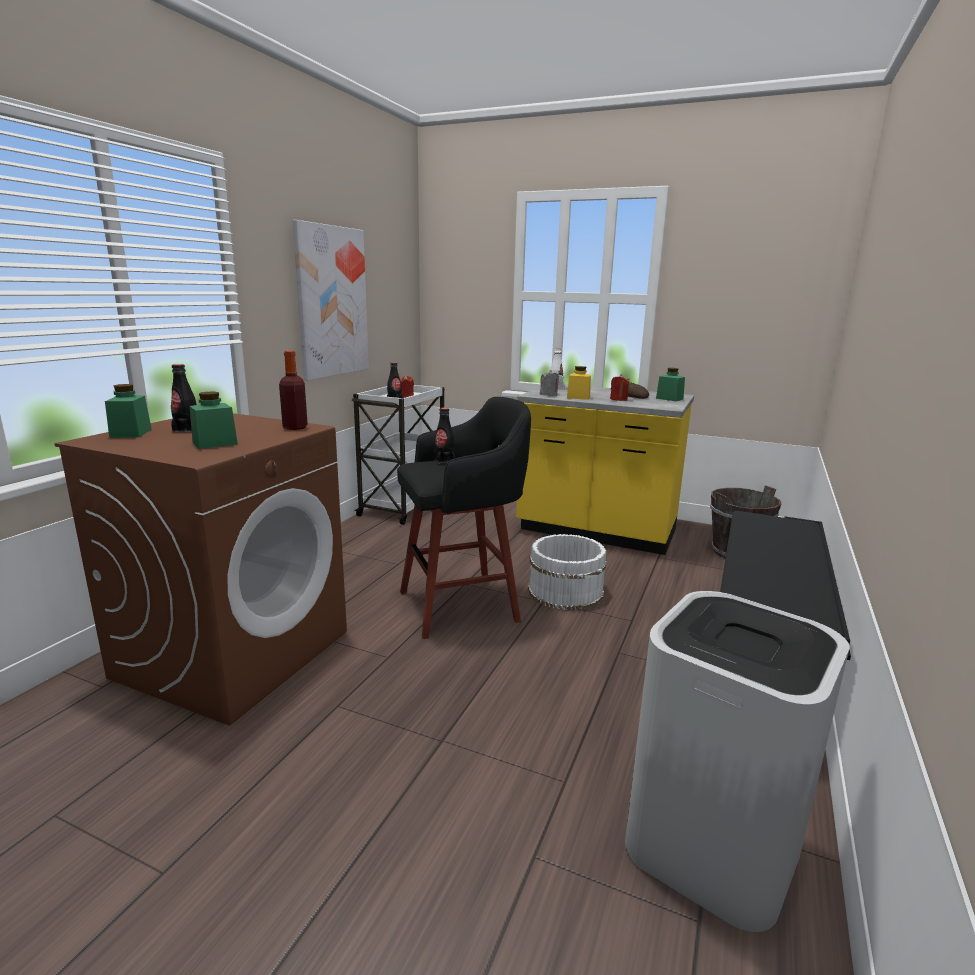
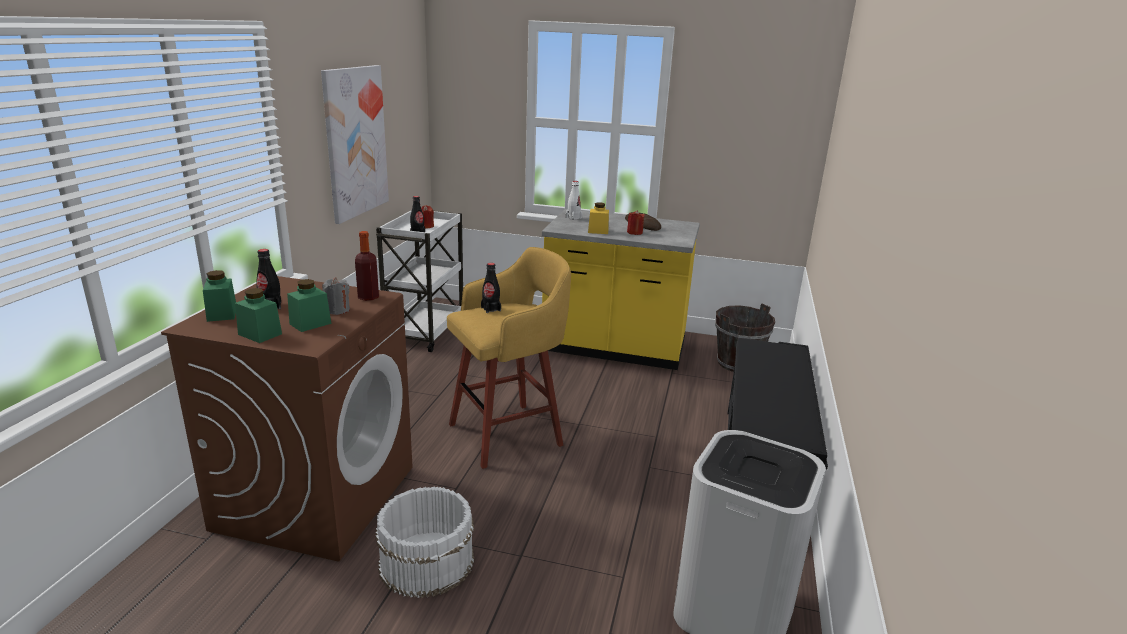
camera: 10 degrees left, 5 degrees up
(462, 605) = (509, 434): black stool -> yellow stool
(548, 395) = (570, 228): grey candle -> grey candle (337, 310)
(565, 591) = (596, 413): white bucket -> white bucket (426, 561)
(669, 399) = (679, 230): green jar -> green jar (260, 334)

